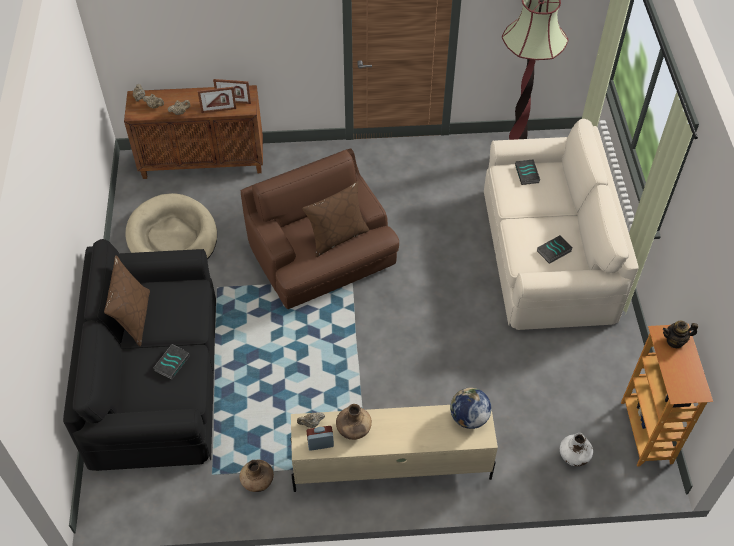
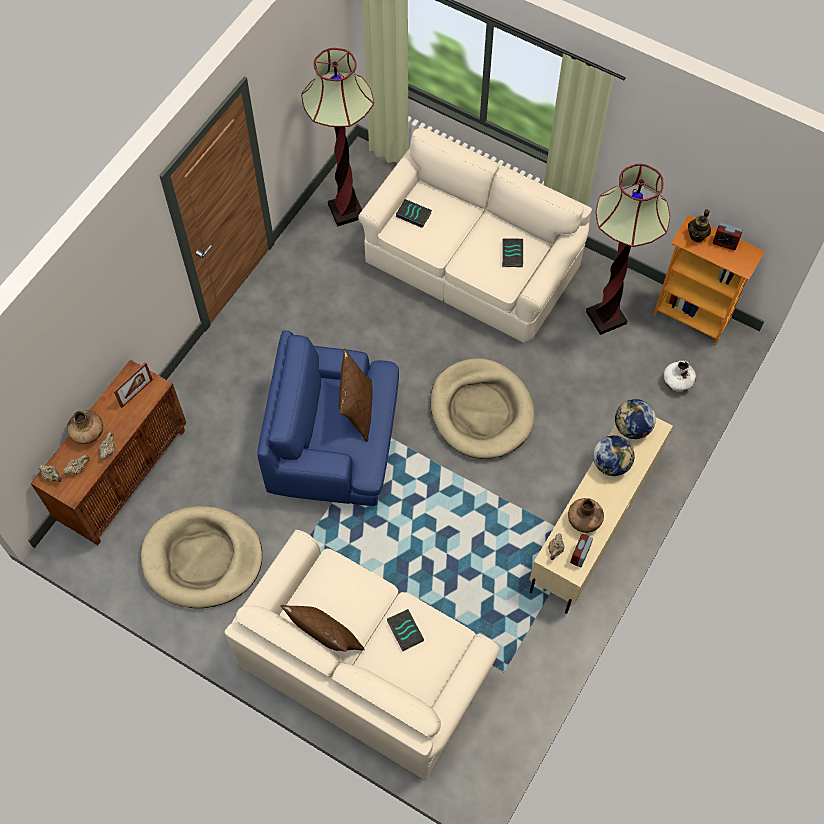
camera: 55 degrees left, 10 degrees up
(156, 377) = (364, 665): black sofa -> beige sofa
(218, 110) = (136, 413): picture frame -> none
(258, 481) = (537, 637): brown vase -> brown vase (88, 433)
(322, 257) = (334, 440): brown armchair -> blue armchair
(422, 420) = (611, 464): none -> globe
(424, 332) = (481, 411): none -> beige dog bed
(585, 369) = (606, 318): none -> floor lamp
(689, 366) = (725, 243): none -> alarm clock

